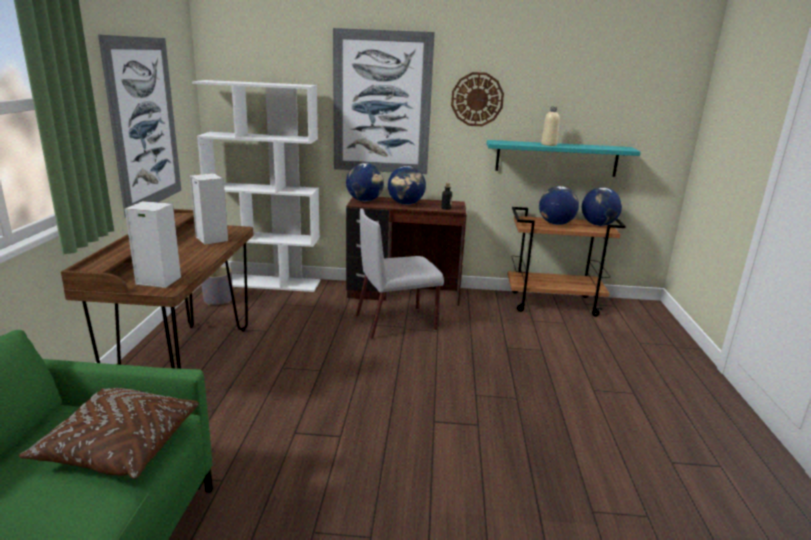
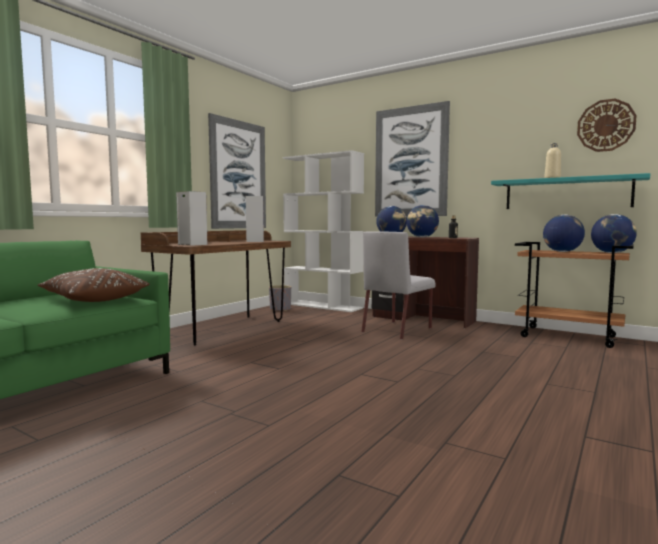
camera: 30 degrees right, 15 degrees down
(397, 322) = (397, 330): grey chair -> grey chair turned 60 degrees counterclockwise
(477, 99) = (487, 149): wall clock -> wall clock (606, 125)

